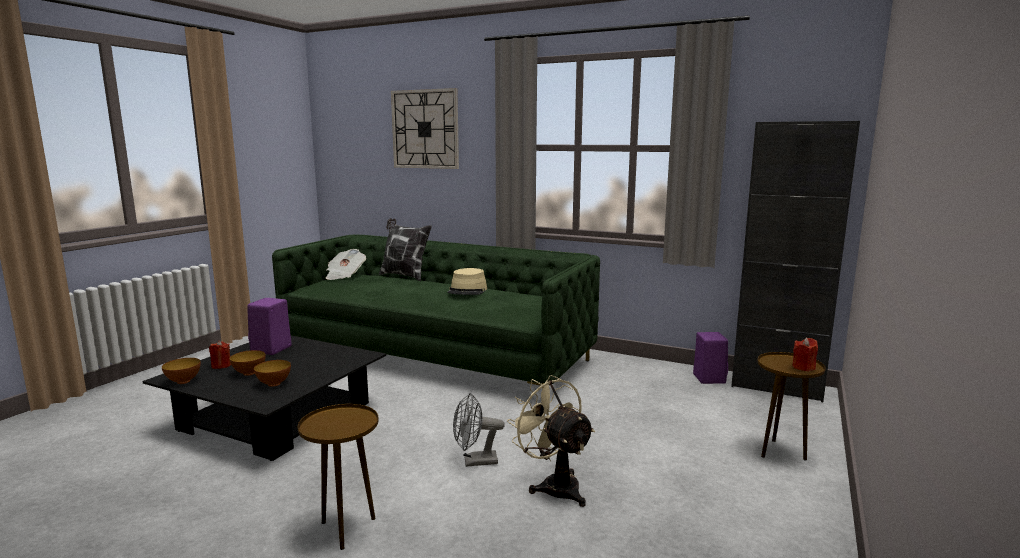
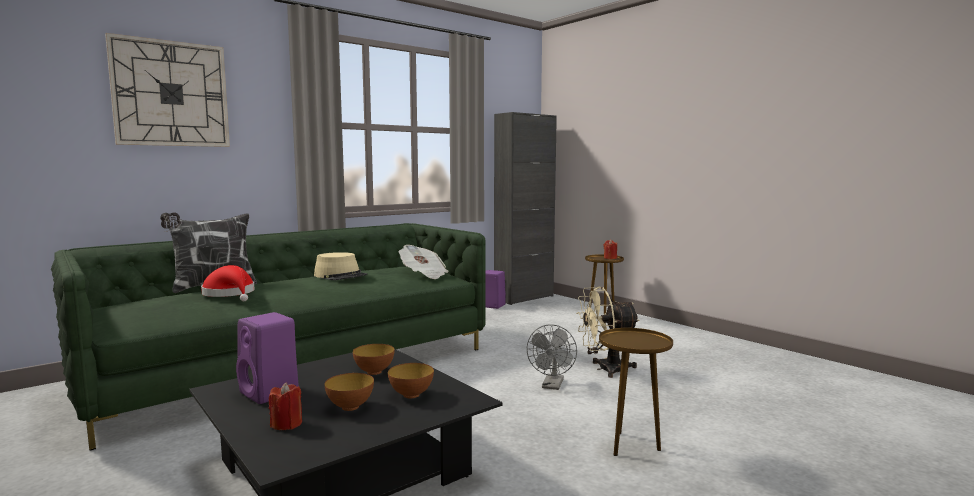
camera: 65 degrees left, 5 degrees down
(183, 381) = (319, 449): bowl -> bowl (374, 372)
(344, 275) = (127, 305): newspaper -> newspaper (424, 275)
(382, 283) = (230, 294): none -> red hat

